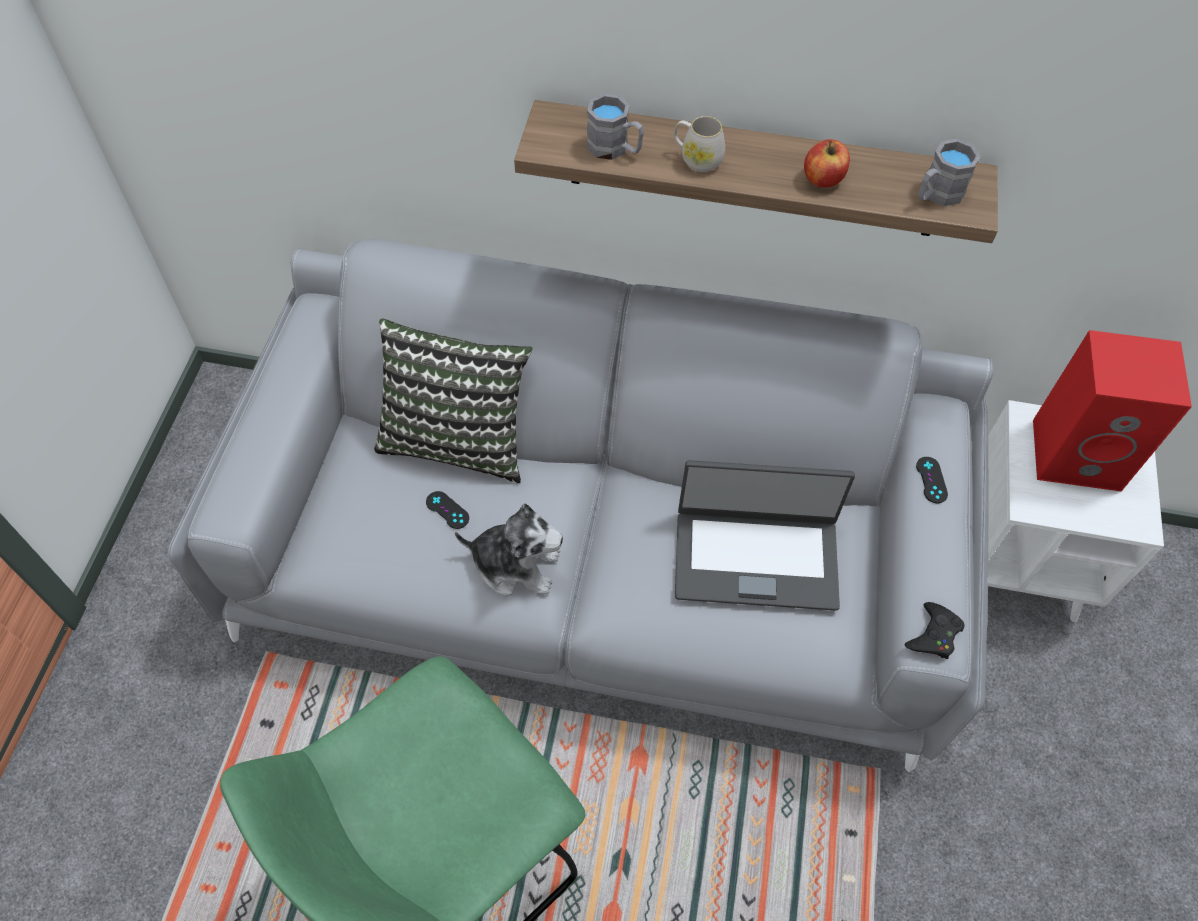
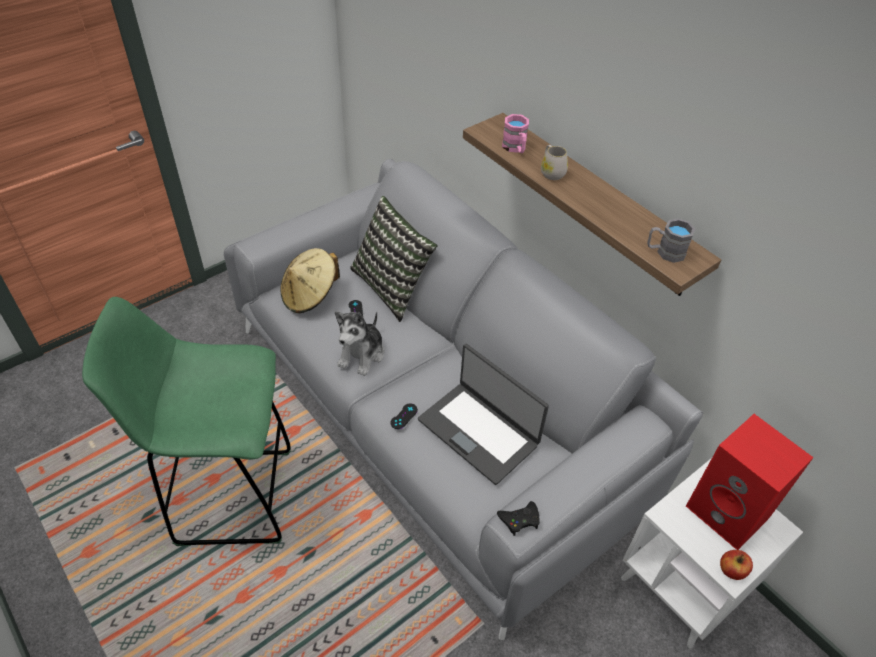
camera: 40 degrees right, 10 degrees down
(356, 531) = (310, 295): none -> beige hat
(516, 564) = (362, 354): plush toy -> plush toy turned 60 degrees clockwise
(615, 149) = (515, 148): grey mug -> pink mug
(823, 179) = (608, 213): apple -> apple (732, 570)
(931, 480) = (603, 450): black game controller -> black game controller (404, 416)

